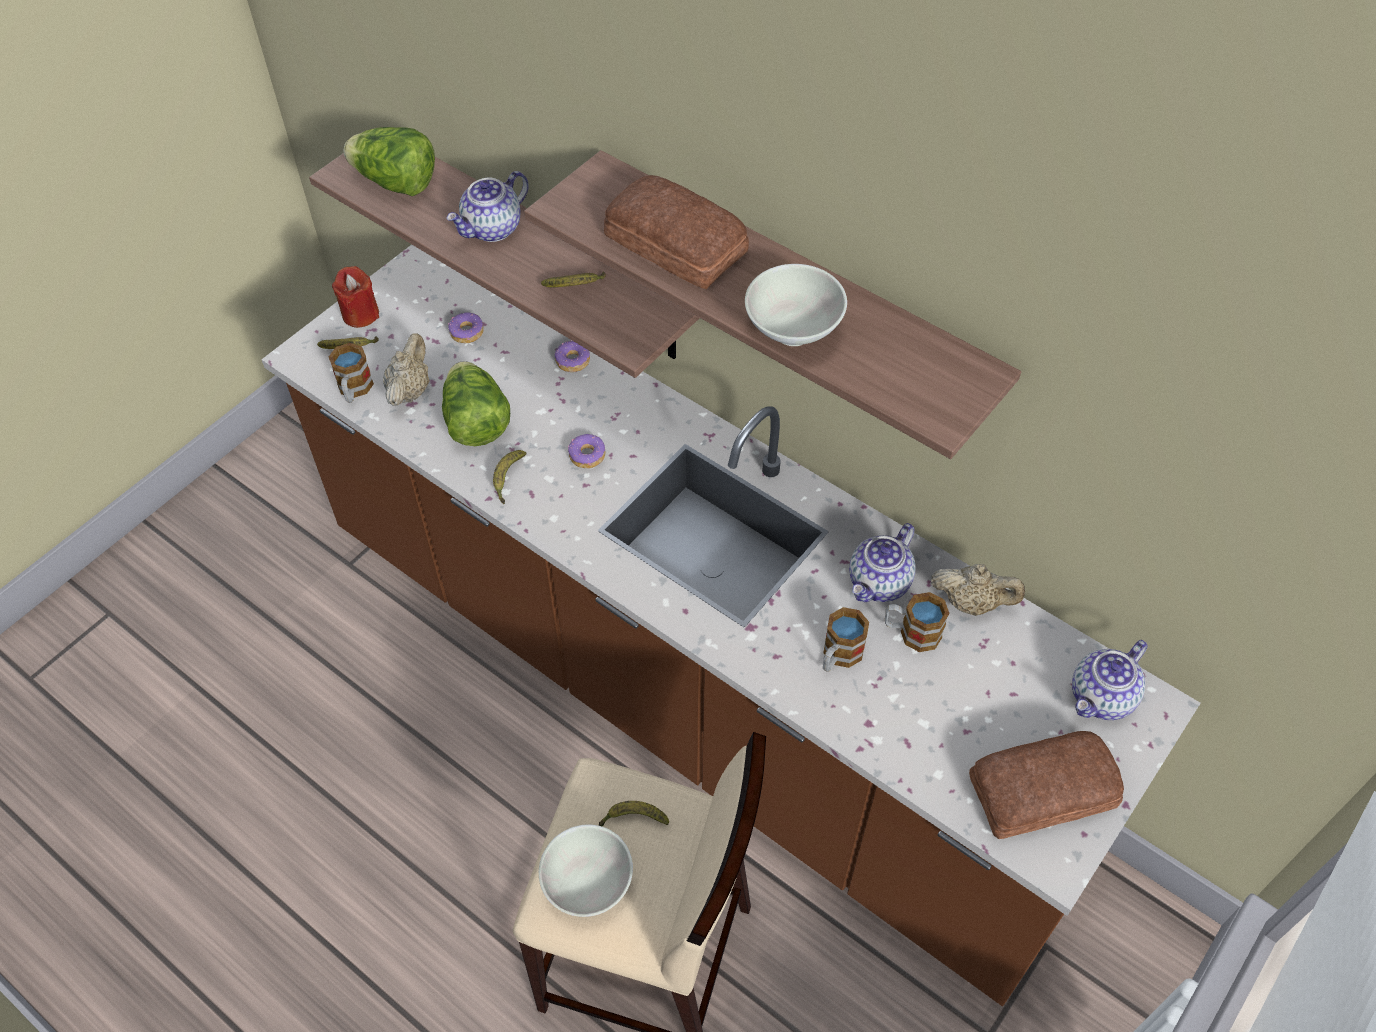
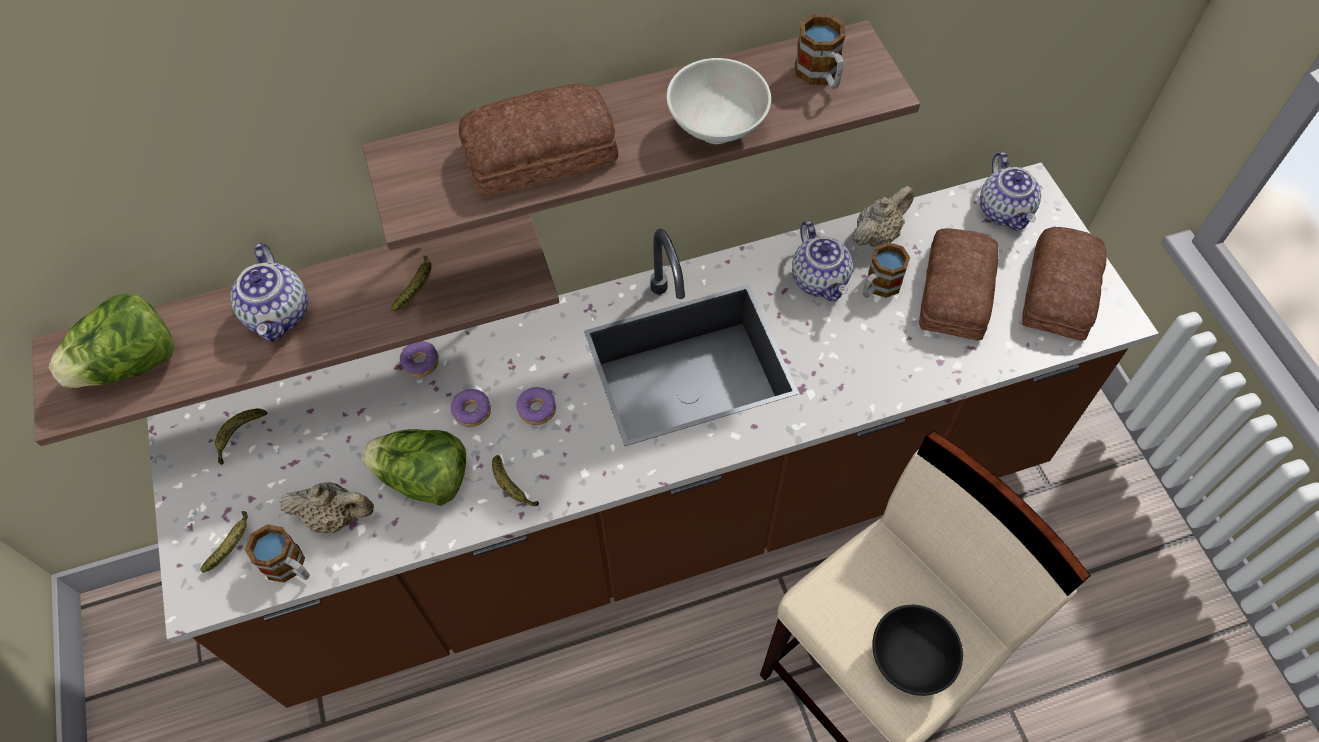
camera: 55 degrees left, 5 degrees up
(360, 314) = (196, 512): red candle -> none
(410, 391) = (336, 516): beige teapot -> beige teapot turned 135 degrees clockwise
(467, 333) = (308, 430): donut -> donut (472, 412)
(590, 886) = (911, 659): white bowl -> black bowl
(633, 819) = (869, 591): banana -> banana (239, 436)
(838, 656) = (868, 346): mug -> mug (821, 76)
(959, 697) = (953, 292): none -> bread

